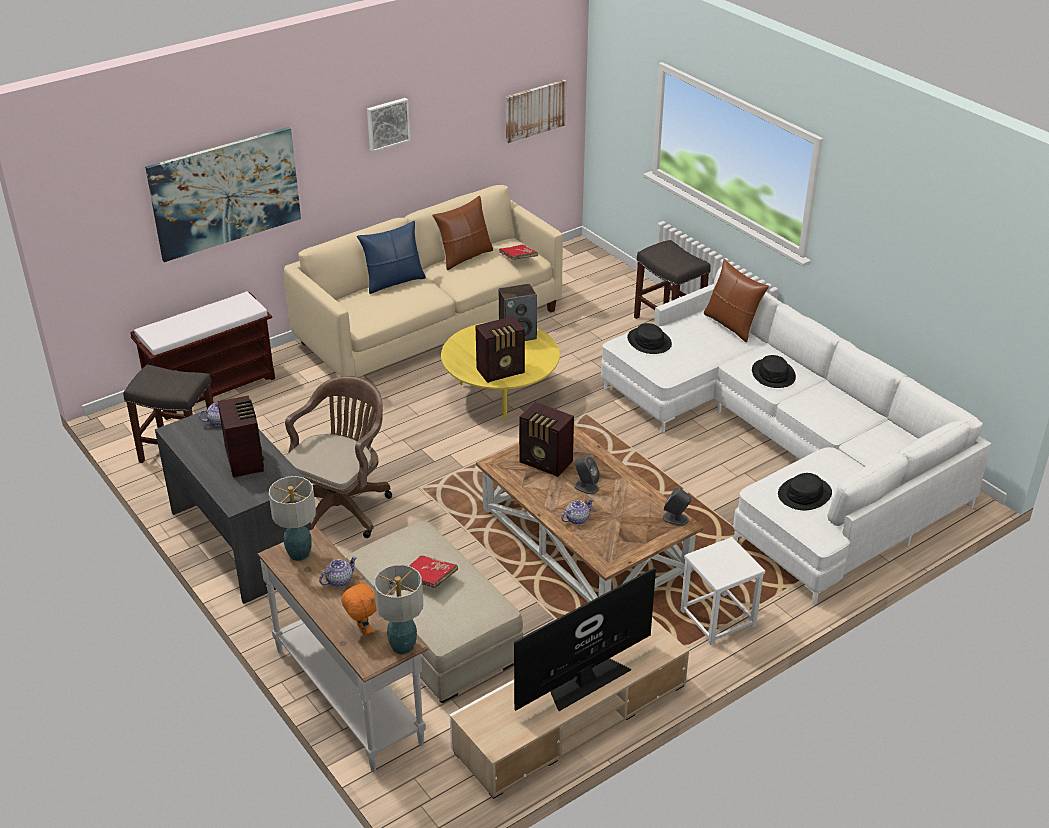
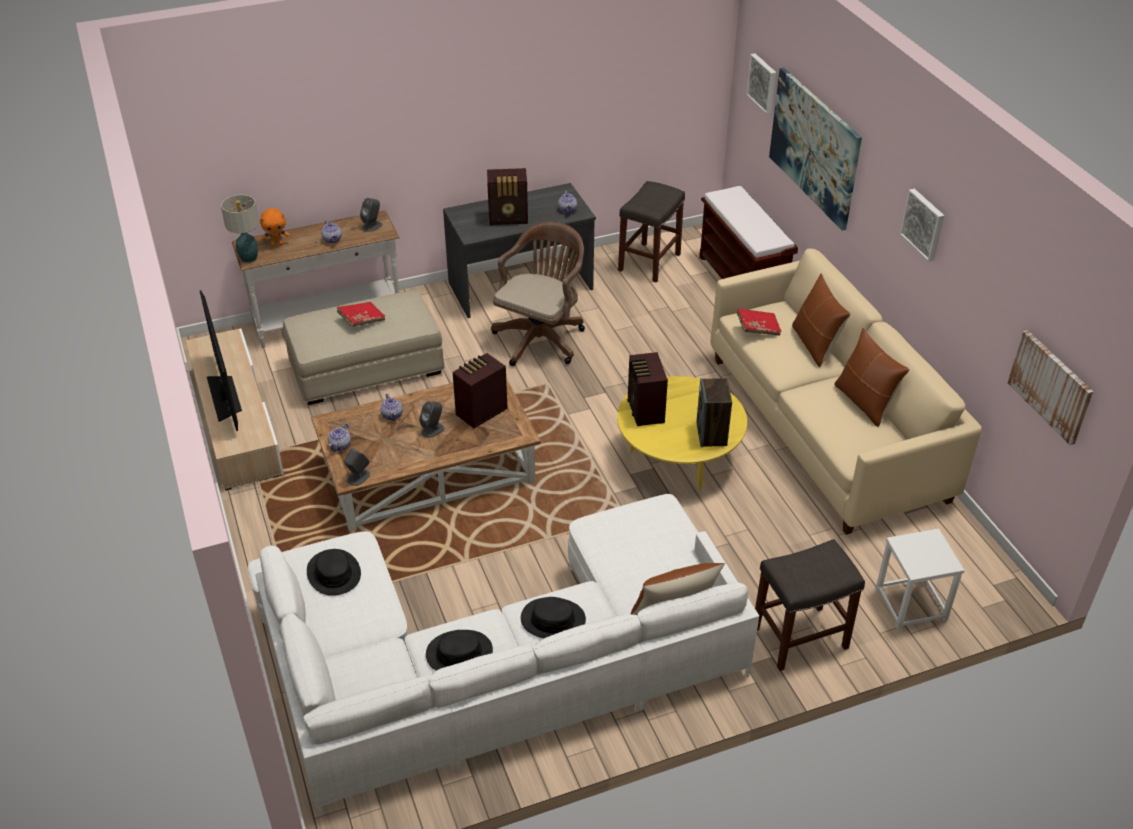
camera: 105 degrees right, 5 degrees up
(115, 210) = (763, 83): none -> picture
(299, 553) = (372, 226): table lamp -> grey speaker
(341, 506) = (541, 338): brown office chair -> brown office chair turned 105 degrees counterclockwise
(394, 282) = (815, 344): blue pillow -> brown pillow
(518, 258) = (853, 443): red book -> red book (758, 328)
(639, 543) = (340, 446): none -> teapot
(649, 341) = (657, 527): black hat -> black hat (459, 653)
(718, 619) = (283, 533): white stool -> white stool (910, 604)

